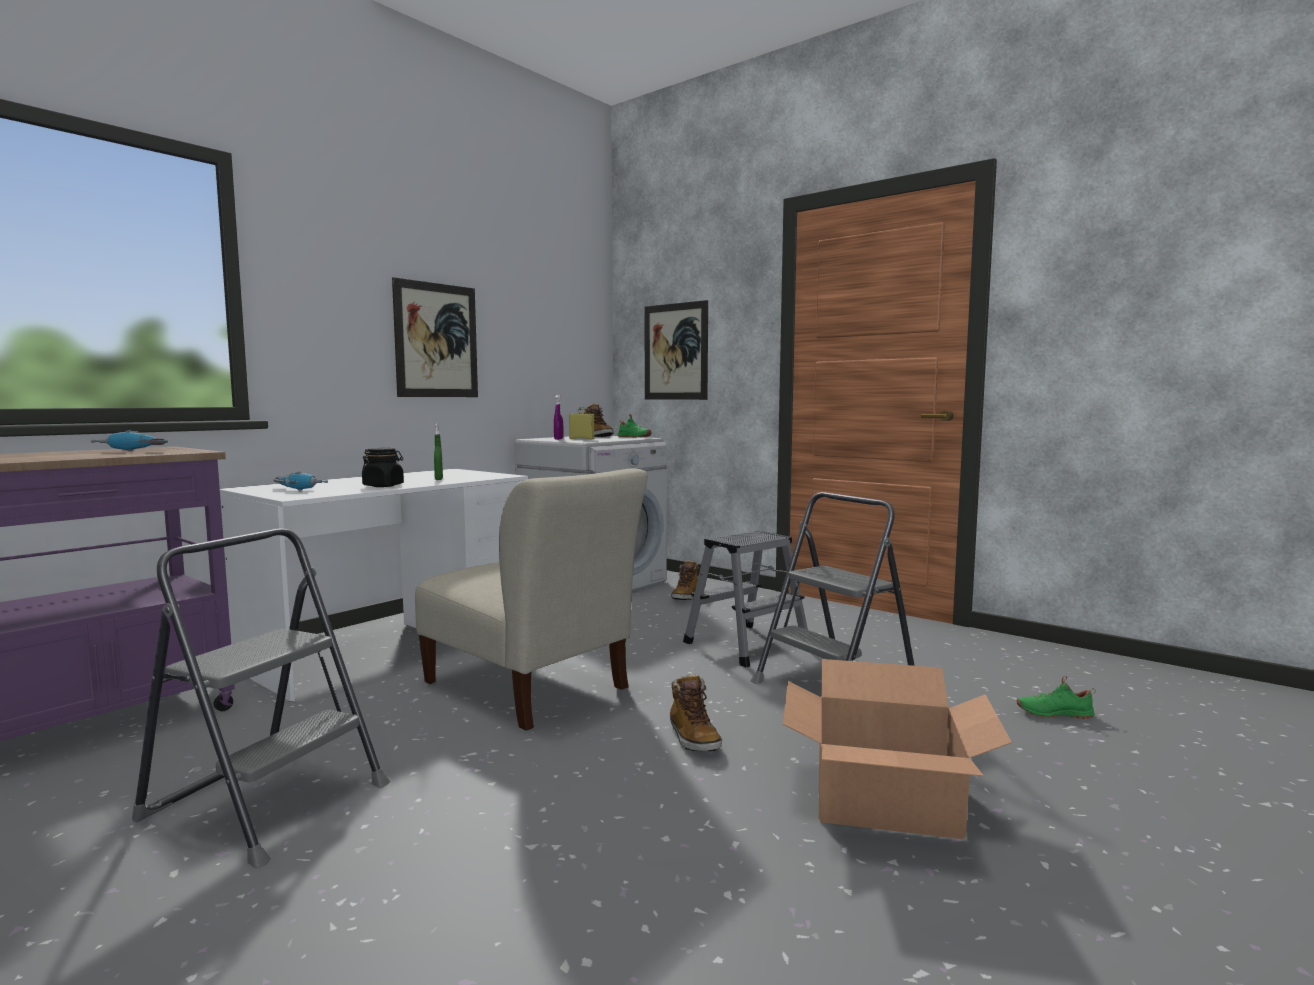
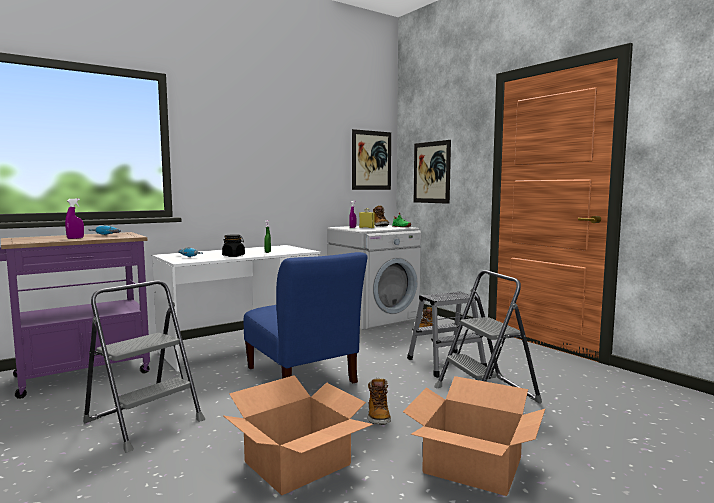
camera: 15 degrees right, 0 degrees up
(71, 456) = (75, 238): none -> purple spray bottle
(436, 340) = (280, 169): picture -> picture (371, 160)
(530, 689) = (302, 377): beige chair -> blue chair
(606, 838) = (298, 463): none -> cardboard box
(1053, 713) = (628, 429): green shoe -> none

